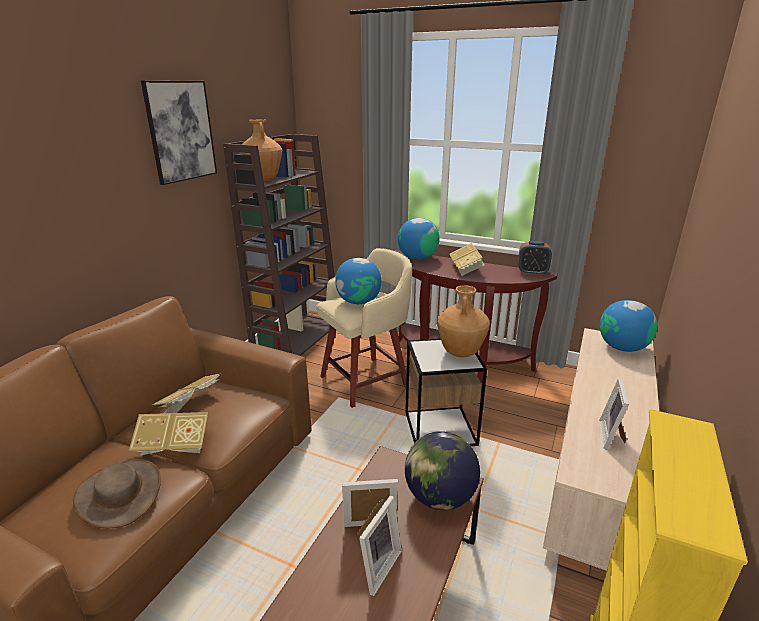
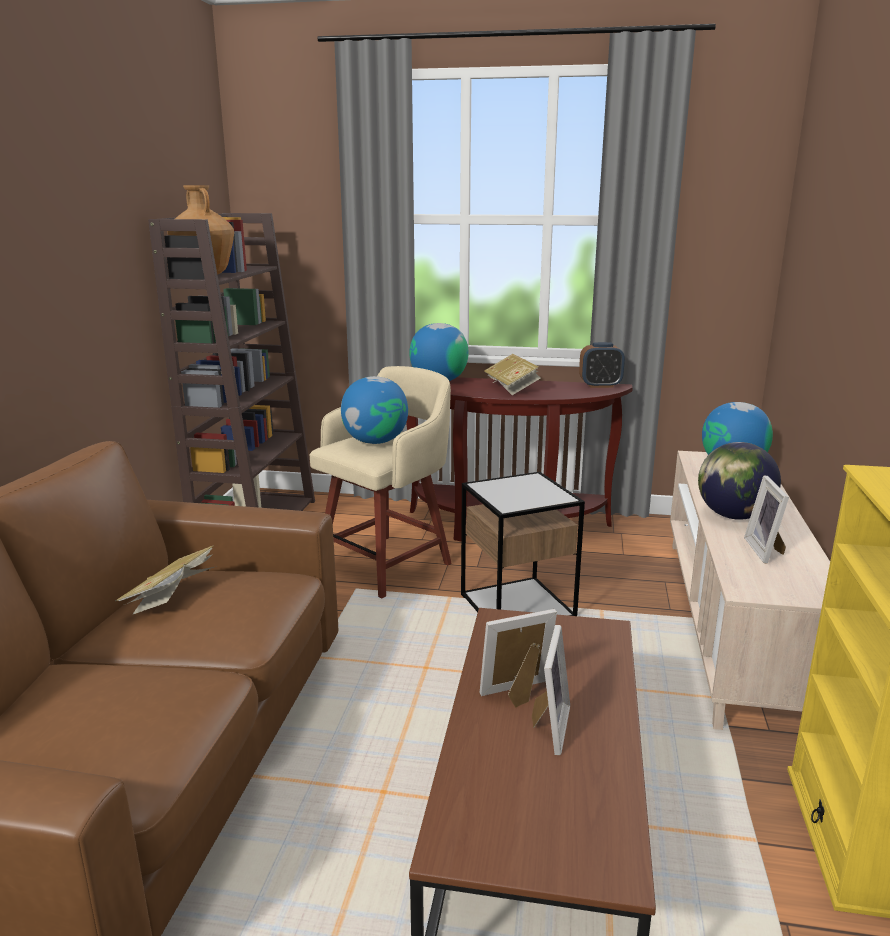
camera: 15 degrees left, 5 degrees down
(120, 493) = (133, 709): brown hat -> none
(174, 446) = (177, 648): book -> none
(181, 131) = (96, 195): picture -> none
(439, 497) = (586, 647): globe -> globe (733, 516)
(460, 352) = (541, 488): brown vase -> none

